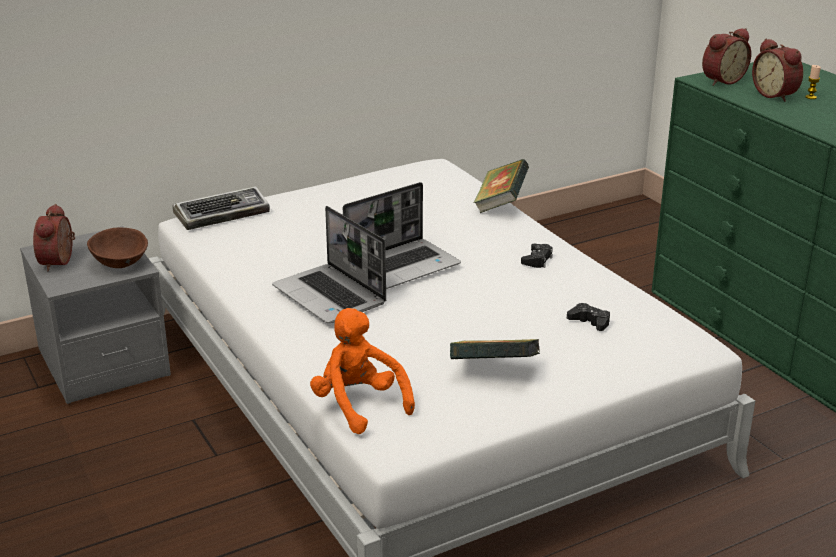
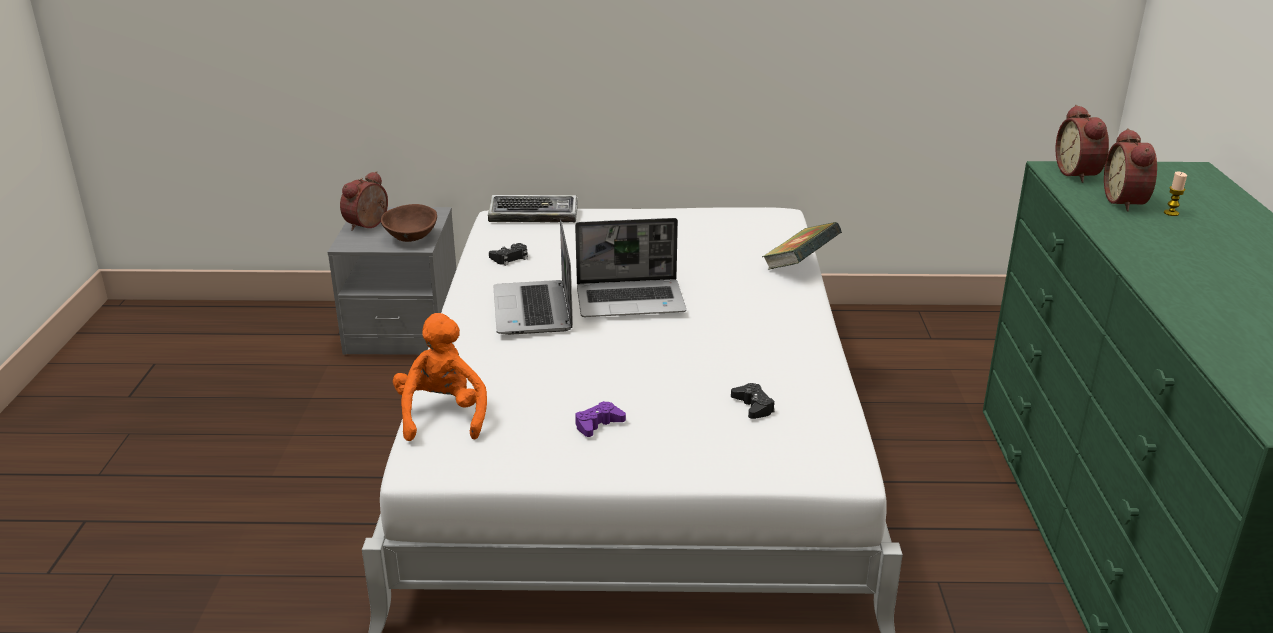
camera: 30 degrees right, 0 degrees up
(494, 371) = (598, 424): book -> purple game controller
(537, 260) = (774, 330): black game controller -> black game controller (510, 258)
(721, 80) = (1079, 174): alarm clock -> alarm clock turned 90 degrees clockwise

